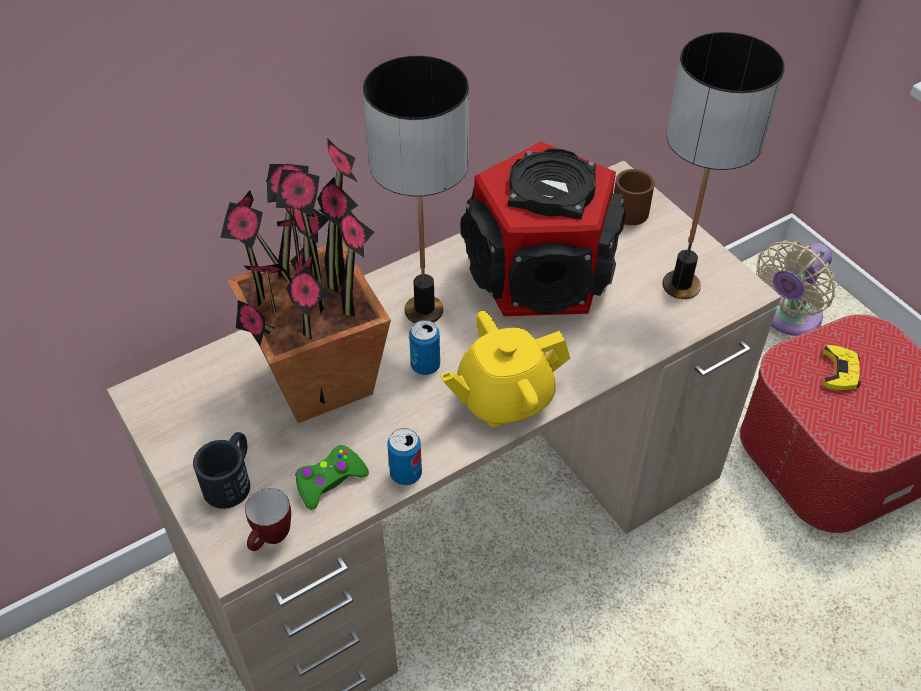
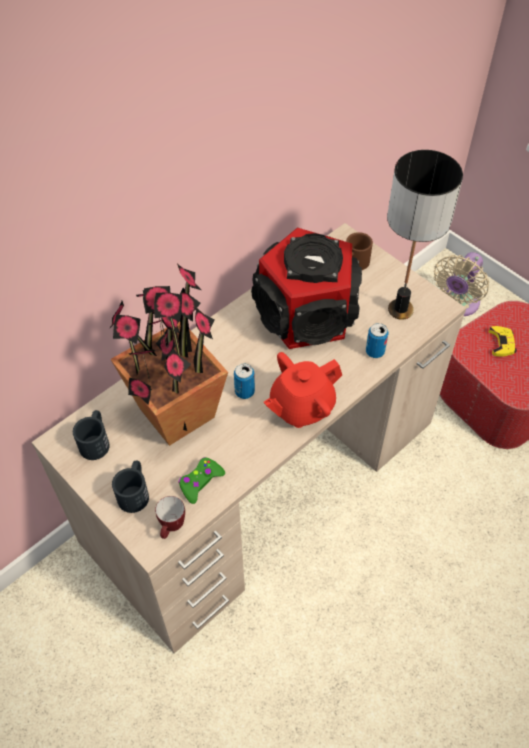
camera: 10 degrees left, 5 degrees up
(196, 401) = (96, 441): none -> black mug
(406, 473) = (249, 469): can -> can (375, 351)
(424, 311) = (234, 353): table lamp -> none
(503, 398) = (301, 407): yellow teapot -> red teapot

